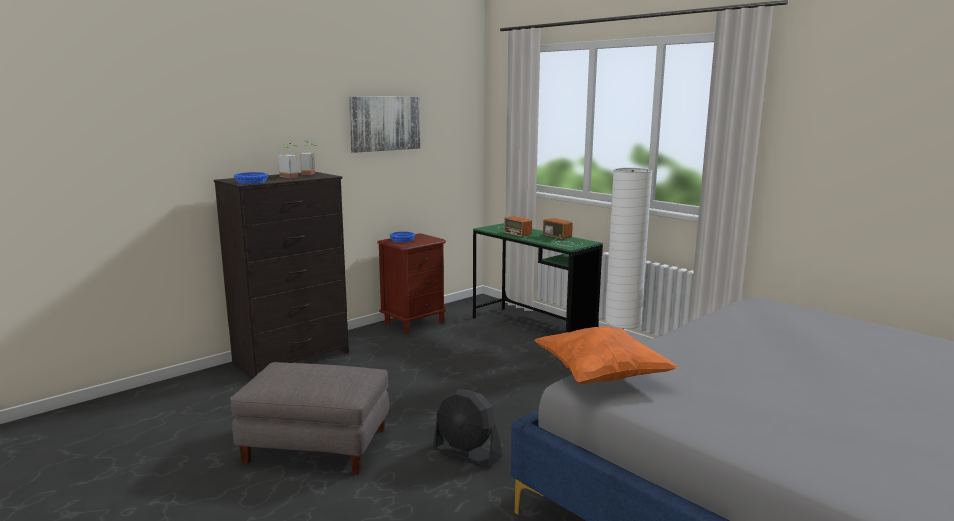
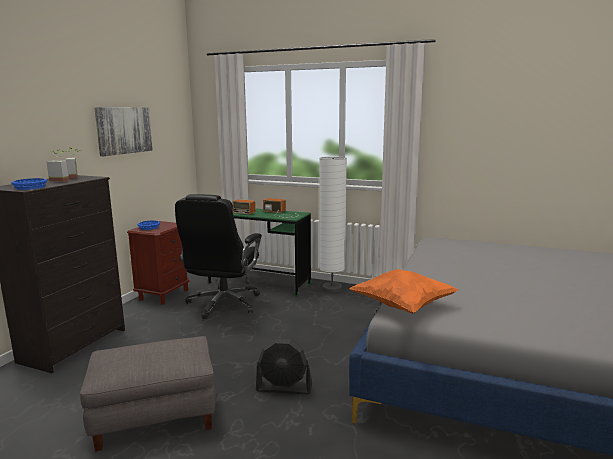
camera: 25 degrees left, 0 degrees up
(470, 345) = (223, 304): none -> black office chair

